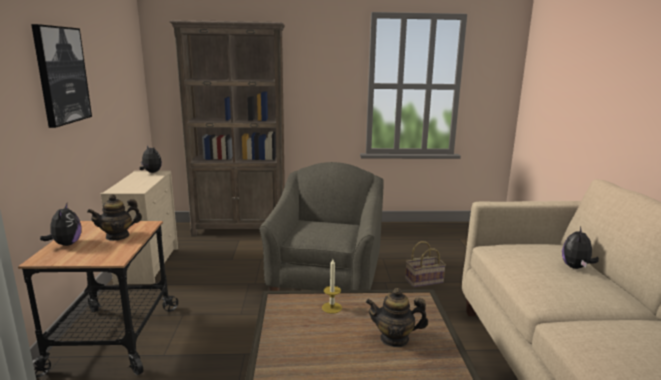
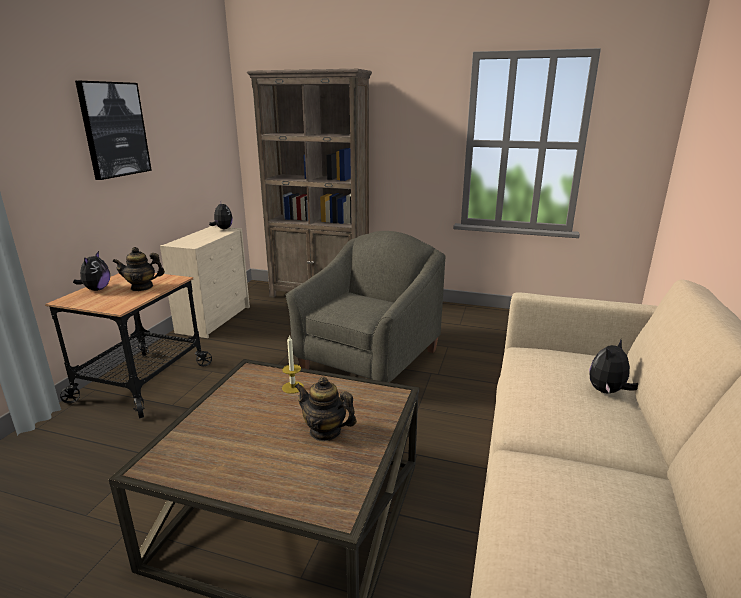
camera: 20 degrees right, 5 degrees up
(424, 280) = (478, 378): basket -> none

